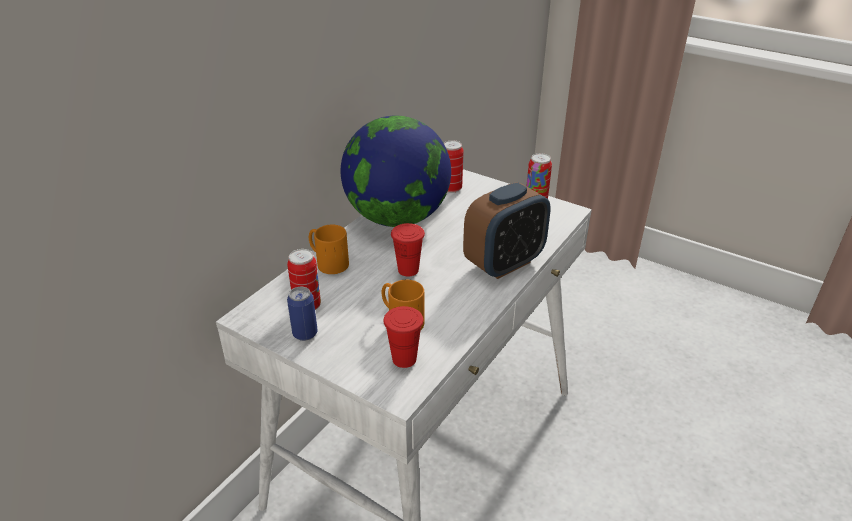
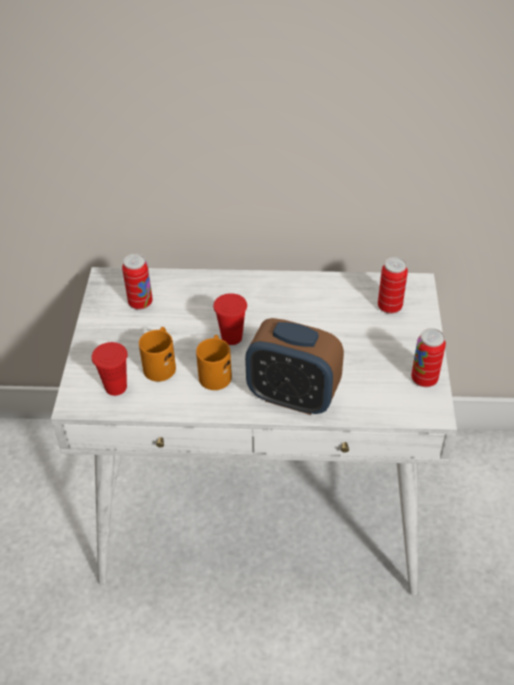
camera: 60 degrees right, 10 degrees up
(305, 333) = (108, 318): can -> none
(327, 262) = (203, 286): orange mug -> orange mug (215, 372)
(397, 218) = (304, 294): globe -> none

